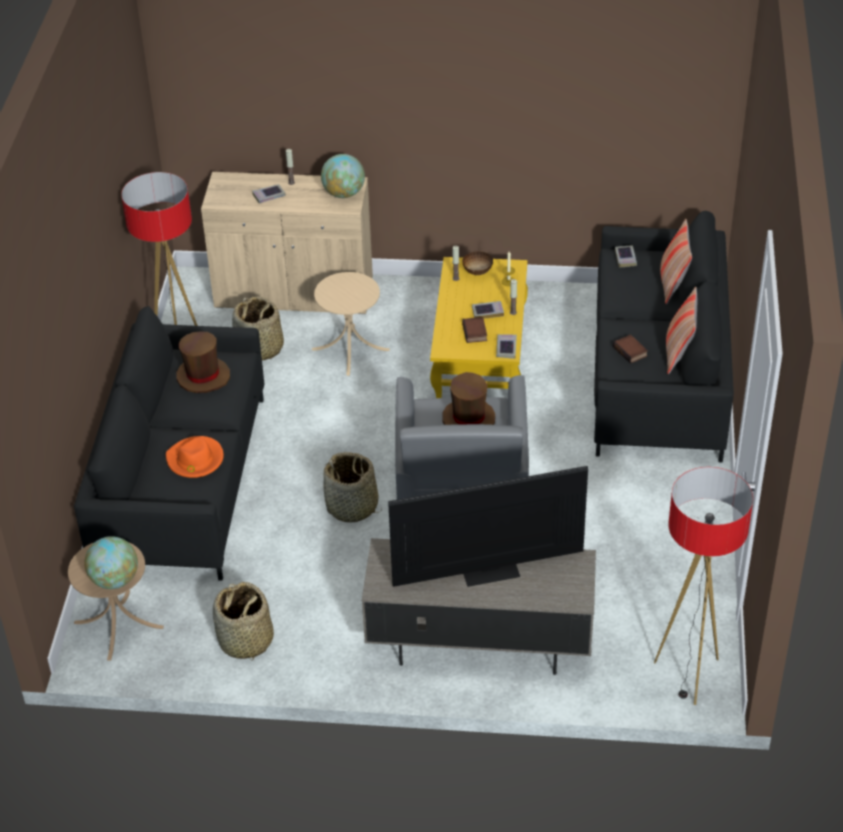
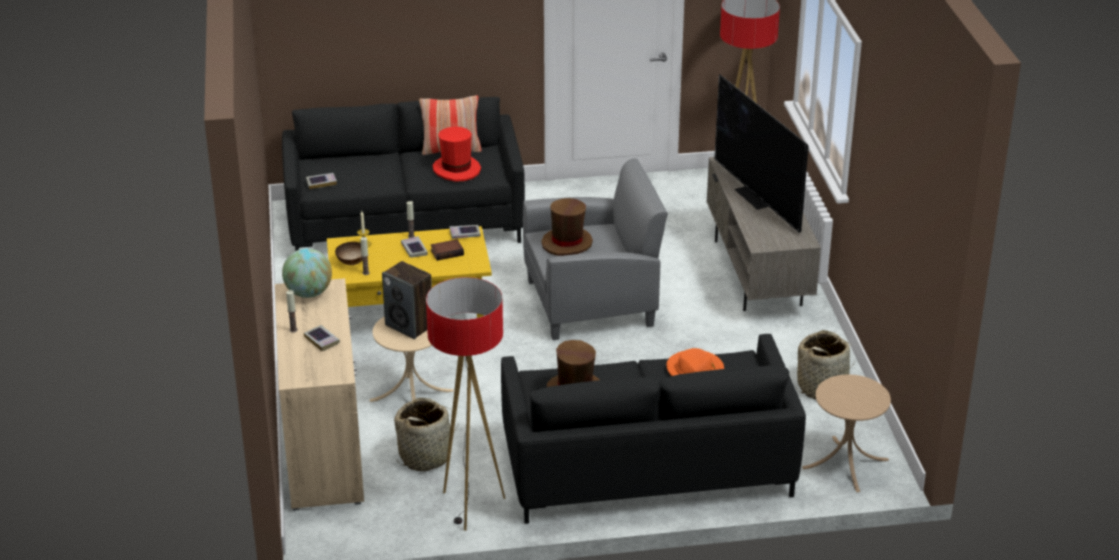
camera: 105 degrees left, 10 degrees down
(114, 580) = (865, 387): globe -> none
(352, 294) = (410, 326): none -> speaker
(352, 507) = (636, 357): basket -> none
(631, 351) = (456, 169): book -> red hat
(673, 284) = (355, 158): pillow -> none

